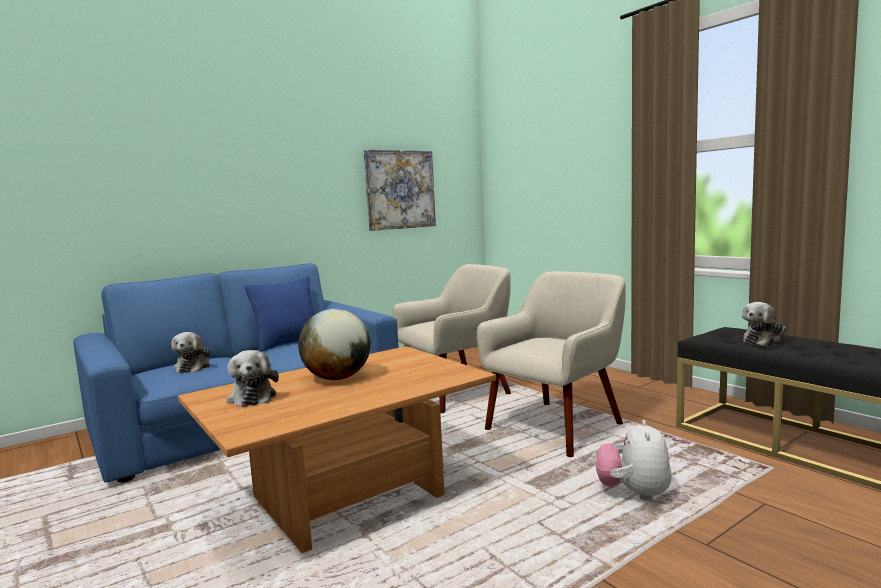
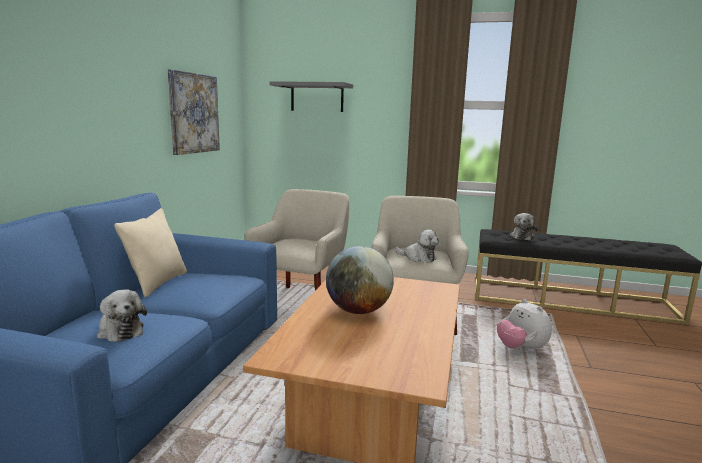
camera: 40 degrees left, 5 degrees up
(252, 397) = (331, 346): plush toy -> plush toy (418, 258)
(288, 343) = (157, 283): blue pillow -> beige pillow
(543, 160) = (317, 97): none -> grey shelf

